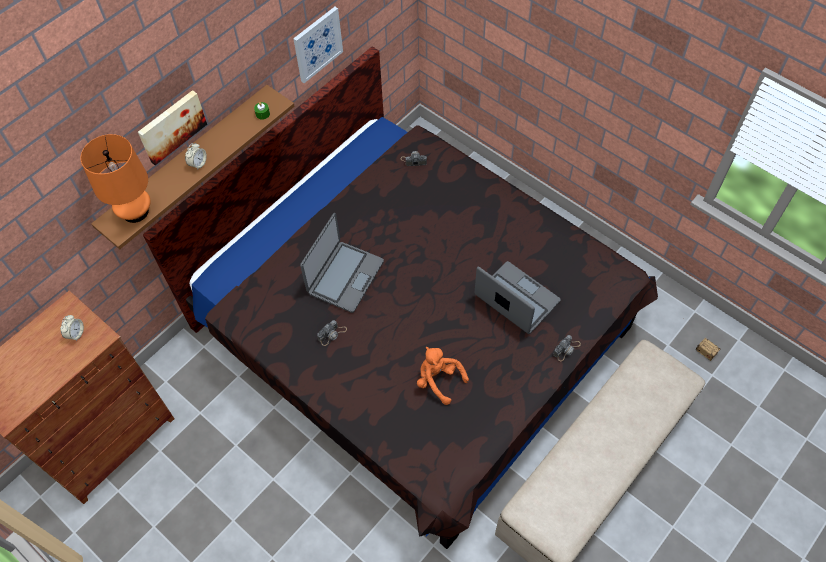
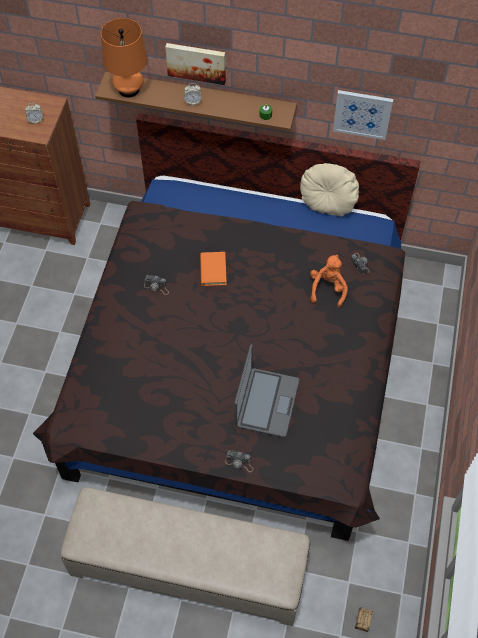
camera: 60 degrees right, 0 degrees up
(332, 154) = (327, 205): none -> beige pillow
(345, 277) = (213, 270): laptop -> orange book
(438, 380) = (157, 379): orange plush toy -> orange plush toy (328, 288)

